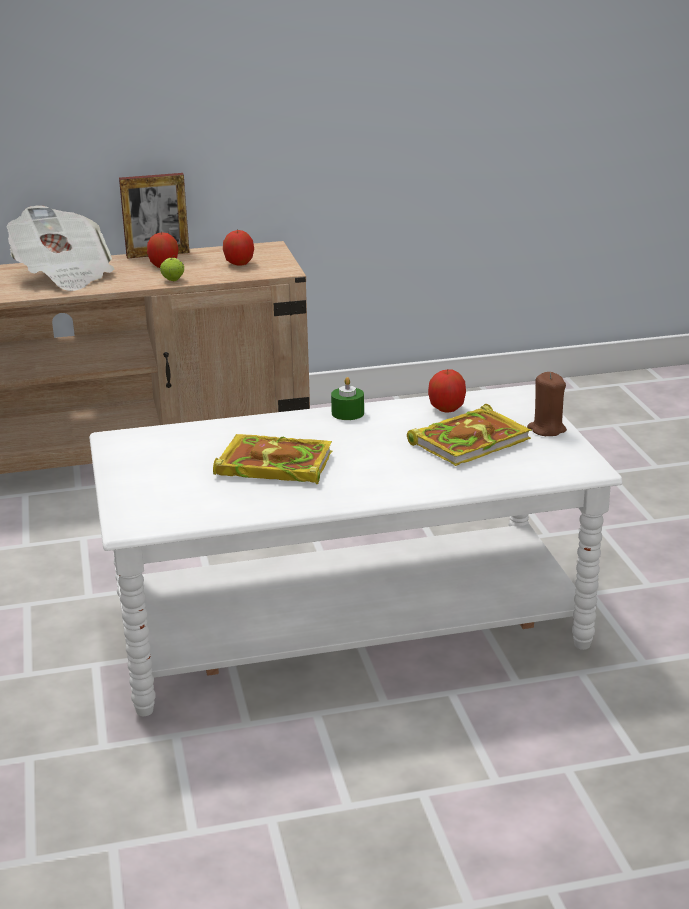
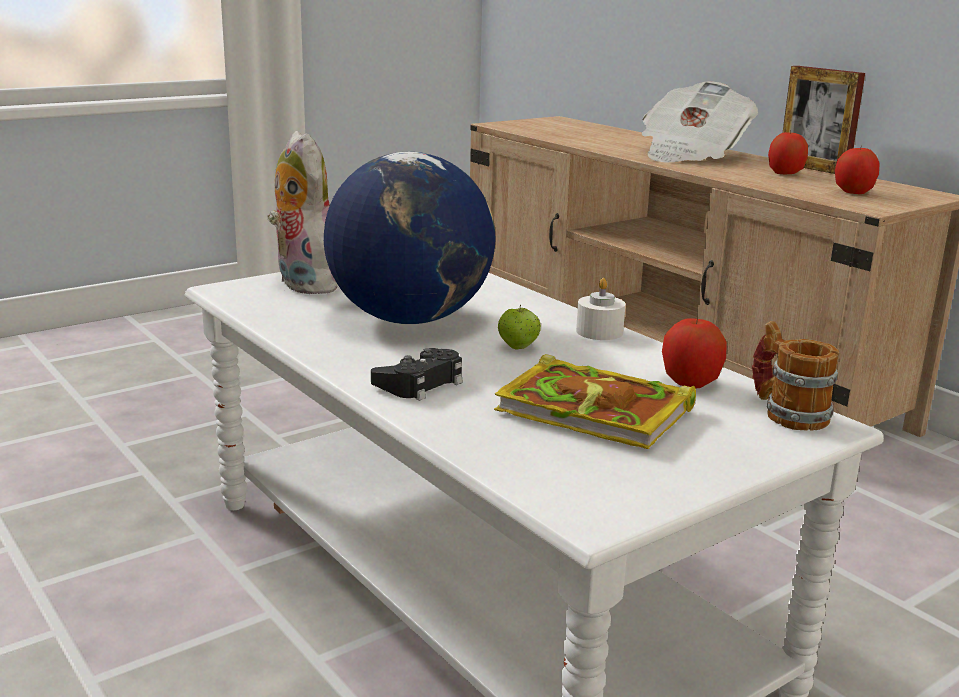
camera: 65 degrees right, 5 degrees down
(149, 493) = (302, 284): none -> plush toy
(173, 280) = (750, 180): apple -> apple (518, 347)
(271, 465) = (410, 319): book -> globe
(347, 413) = (599, 332): green candle -> white candle
(395, 480) = (420, 383): none -> black game controller
(502, 397) = (786, 413): none -> mug
(546, 429) = (709, 461): brown candle -> none

